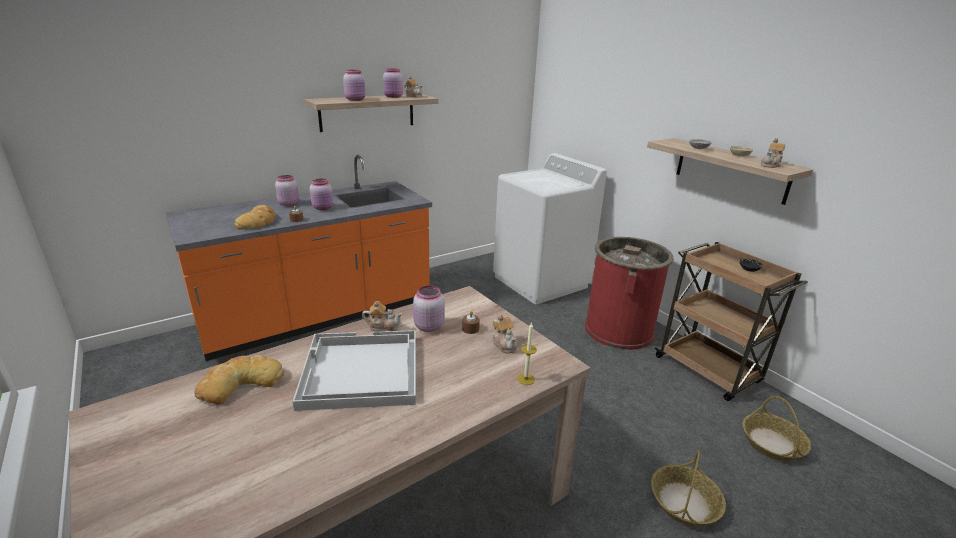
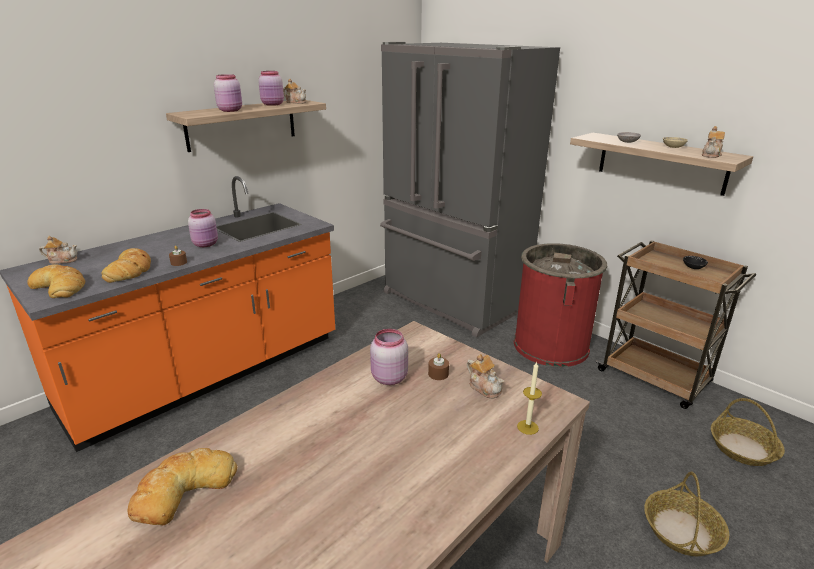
camera: 10 degrees left, 0 degrees up
(203, 228) = (60, 286): none -> bread
(289, 203) = (160, 243): pink jar -> none
(360, 371) = (330, 448): white tray -> none
(383, 327) = (335, 385): teapot -> teapot (62, 260)
(541, 282) = (452, 301): white washing machine -> grey fridge

